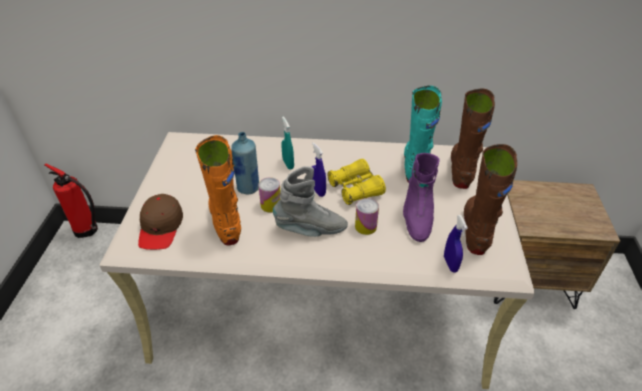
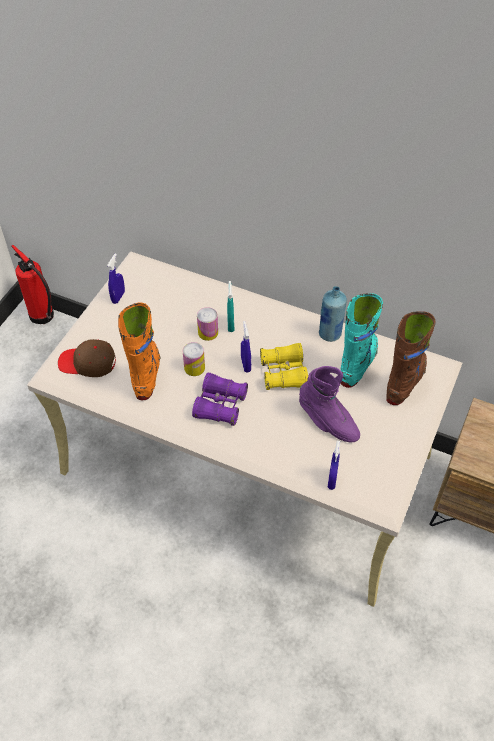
camera: 20 degrees right, 10 degrees up
(161, 227) = (88, 363): brown cap -> brown cap turned 75 degrees clockwise
(171, 166) = (118, 297): none -> blue spray bottle
(248, 188) = (181, 342): blue bottle -> blue bottle (330, 334)
(311, 229) = (220, 405): grey boot -> purple binoculars
(365, 226) = (273, 417): can -> can (208, 332)
(416, 217) = (327, 422): purple boot -> purple boot turned 75 degrees counterclockwise
(476, 230) = (378, 453): brown boot -> none

